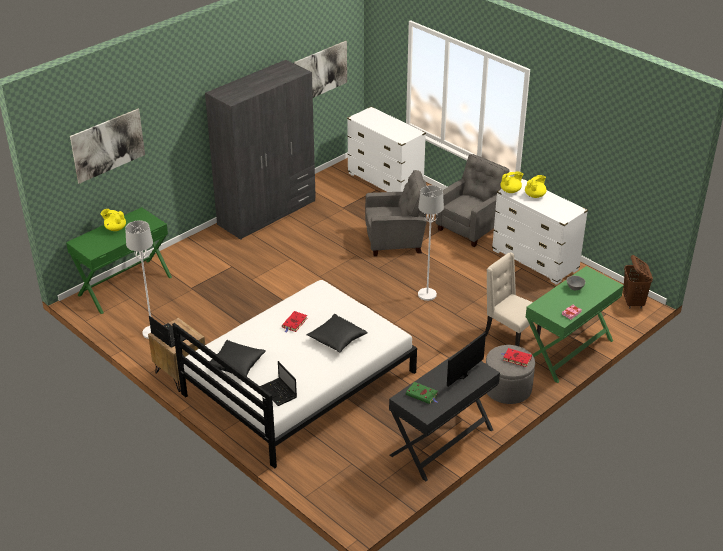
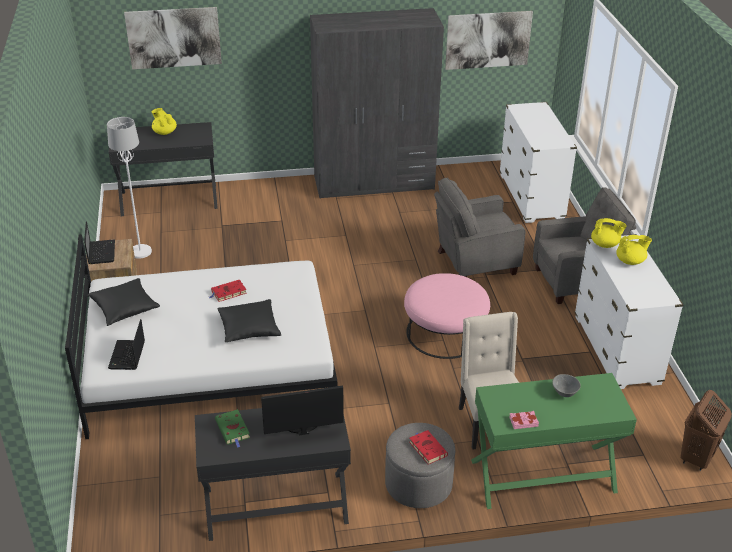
camera: 35 degrees right, 0 degrees up
(125, 286) = (169, 199): green desk -> black desk
(396, 241) = (474, 262): grey armchair -> grey armchair turned 135 degrees clockwise
(427, 295) = (444, 333): white floor lamp -> pink ottoman

